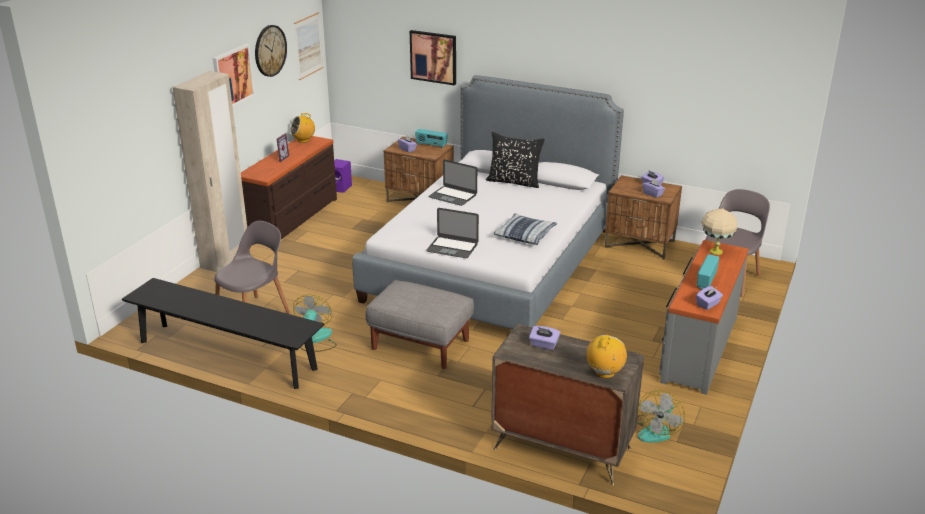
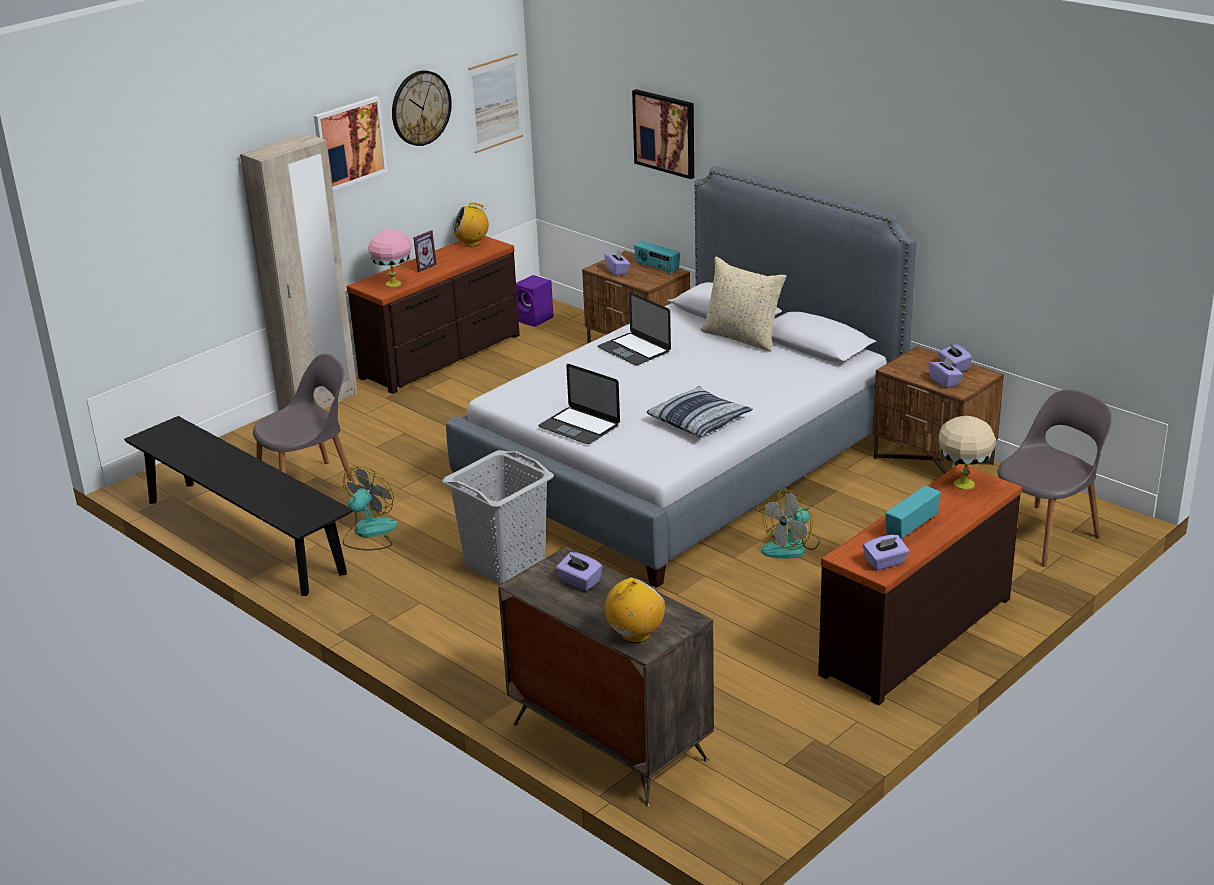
camera: 20 degrees right, 0 degrees up
(268, 171) = (394, 284): none -> pink table lamp
(421, 345) = (505, 563): grey ottoman -> grey laundry basket
(514, 181) = (742, 337): black pillow -> beige pillow
(657, 430) = (765, 743): fan -> fan (791, 547)
(698, 348) = (914, 635): grey dresser -> brown dresser

